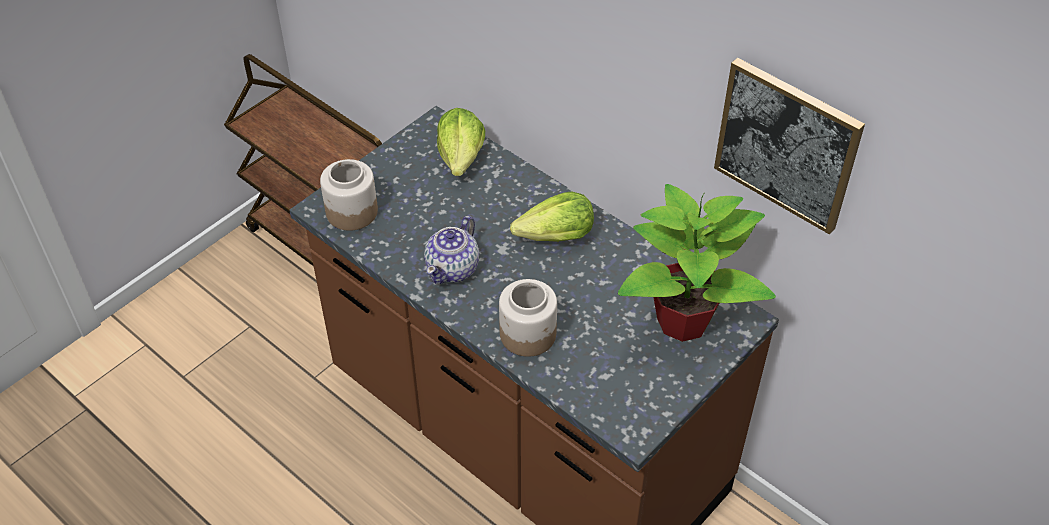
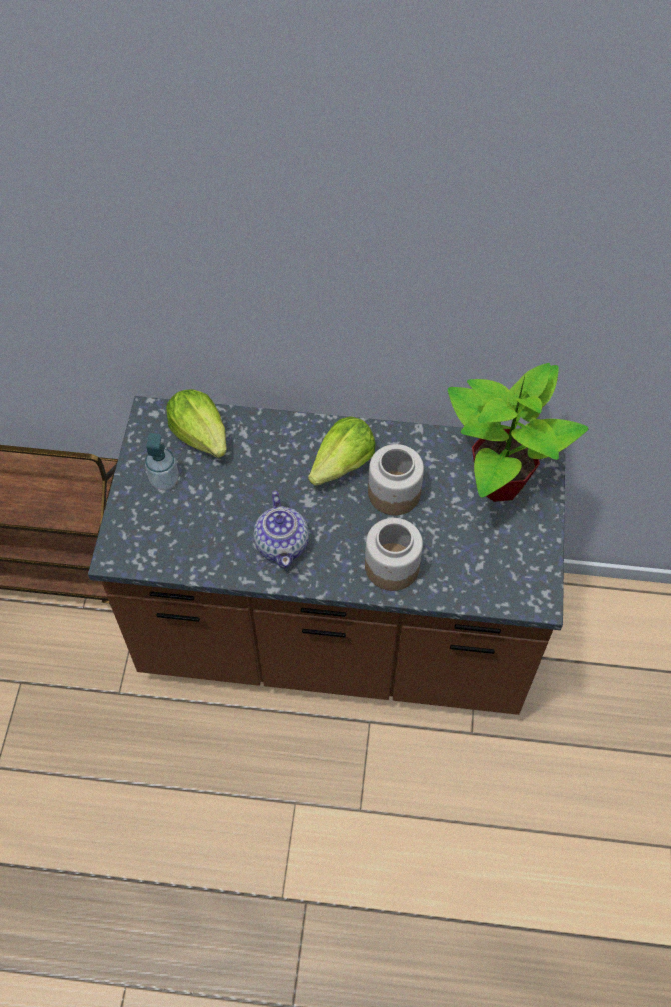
camera: 35 degrees left, 10 degrees up
(351, 211) = (147, 542): jar -> jar (393, 493)
(404, 175) = (164, 480): none -> soap dispenser
(787, 144) = (563, 299): picture -> none

